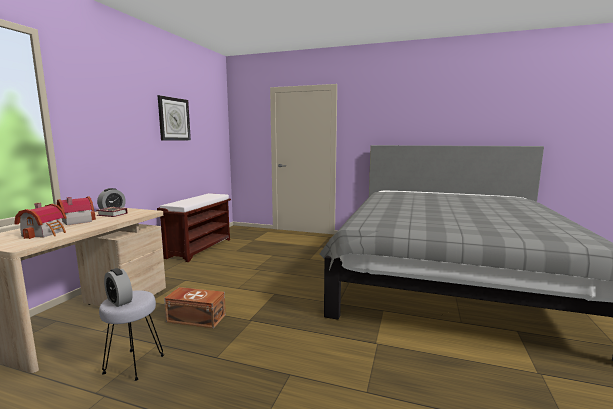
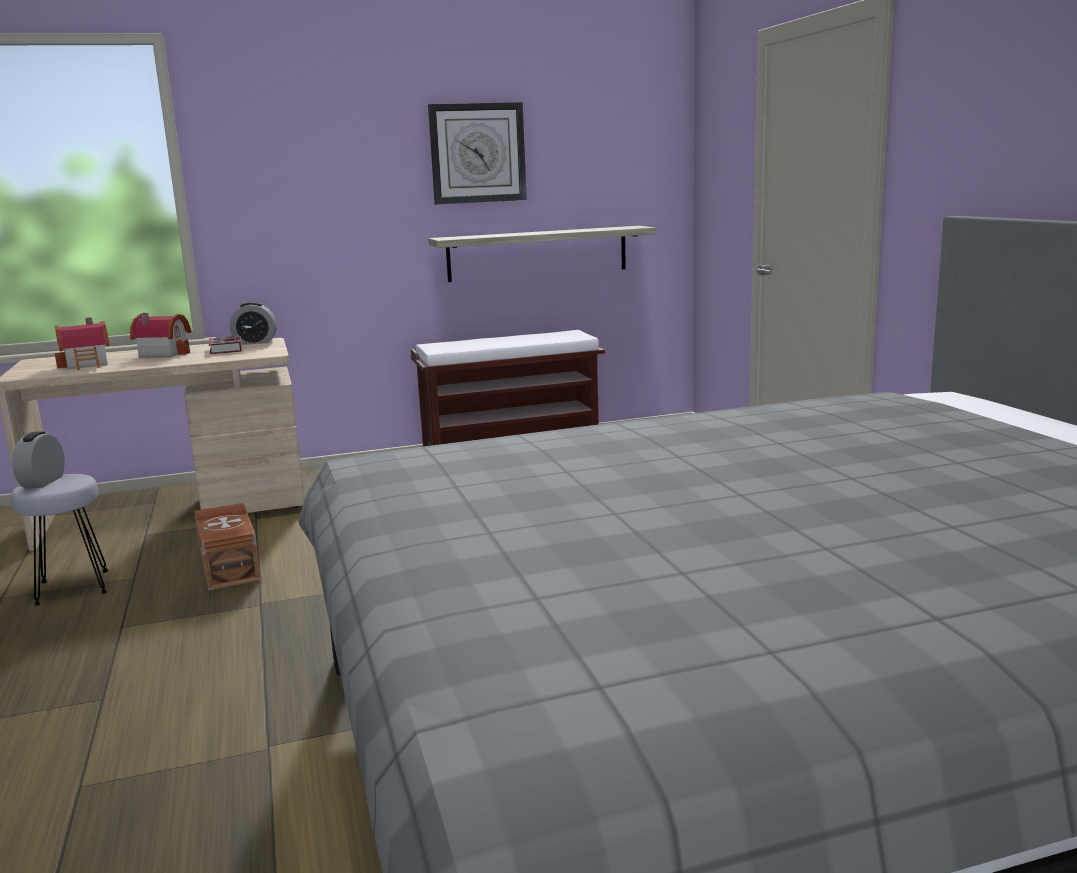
camera: 55 degrees right, 5 degrees up
(193, 163) = (538, 253): none -> shelf

